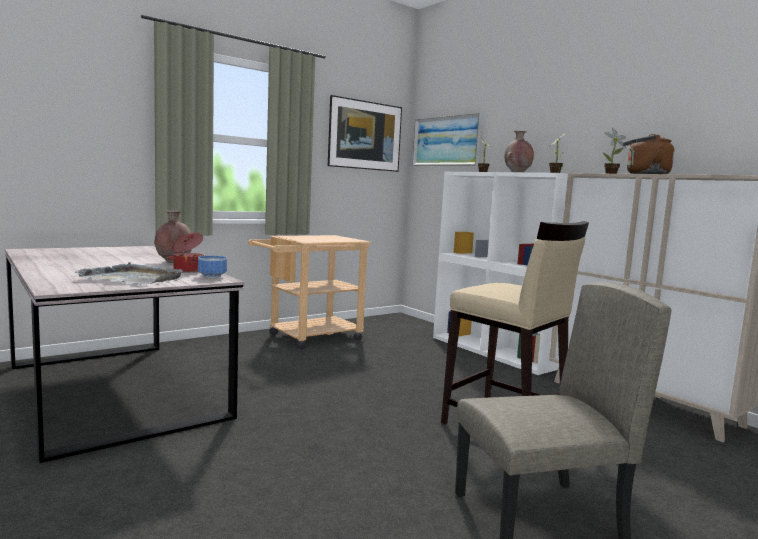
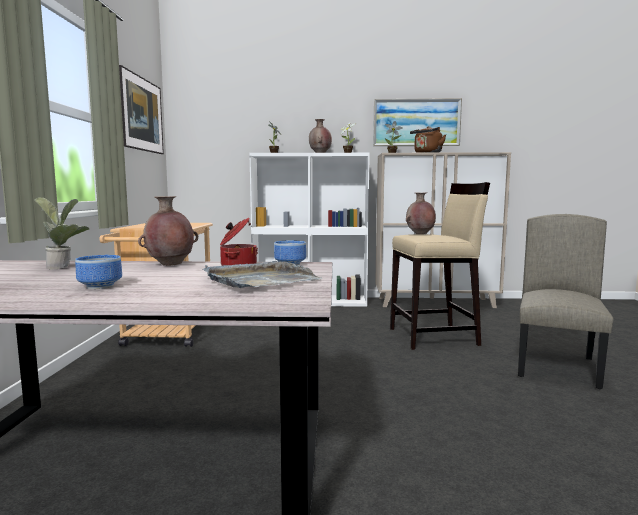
camera: 50 degrees left, 0 degrees up
(82, 264) = (101, 286): none -> bowl
(140, 253) = (64, 267): none -> potted plant
(446, 141) = (216, 125): picture -> picture (416, 122)
(509, 284) = (420, 234): none -> brown vase

